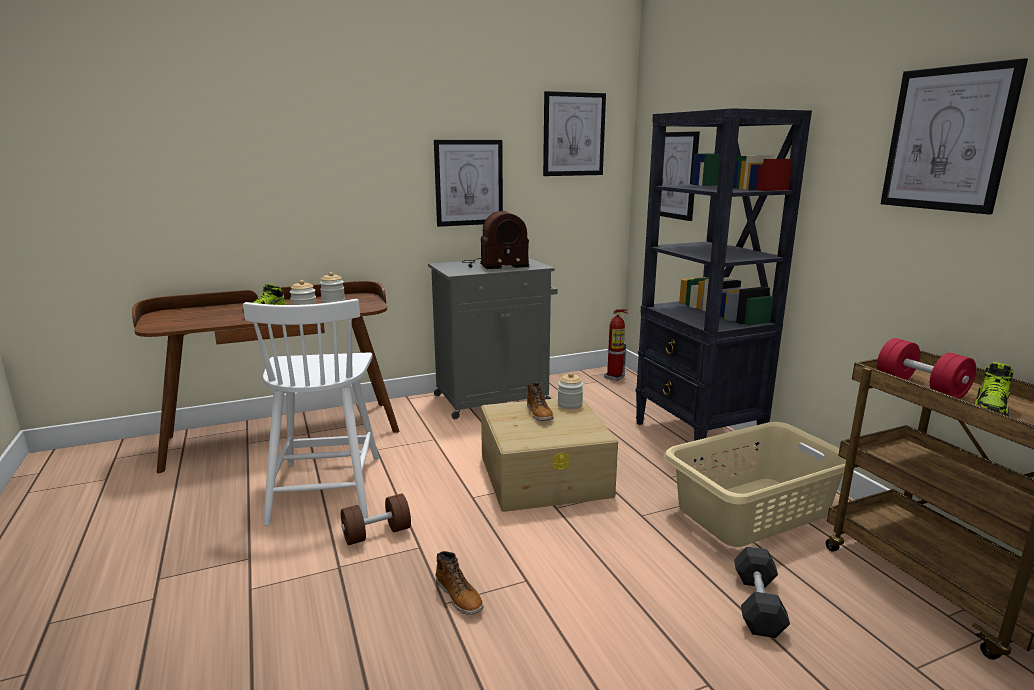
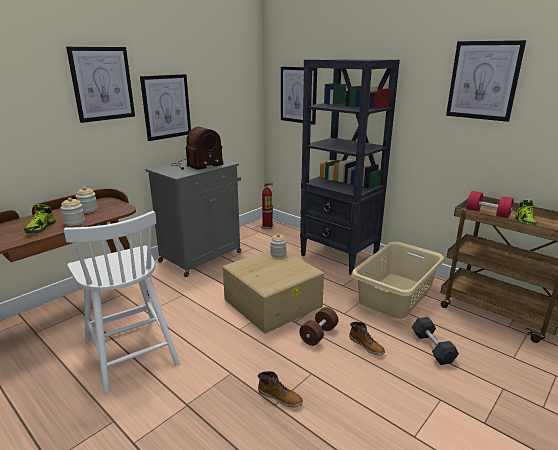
camera: 25 degrees left, 5 degrees up
(377, 534) = (195, 373): brown dumbbell -> brown dumbbell (318, 334)
(539, 413) = (265, 264): boot -> boot (366, 345)
(573, 134) = (229, 68): picture -> picture (102, 84)

